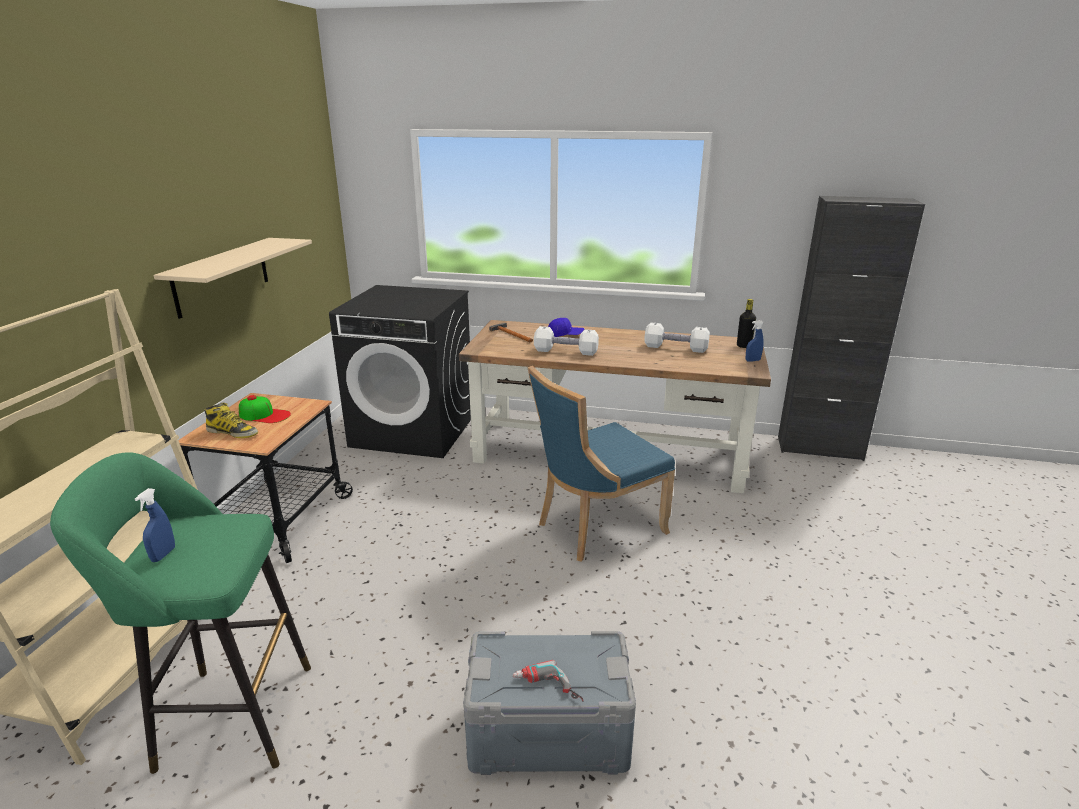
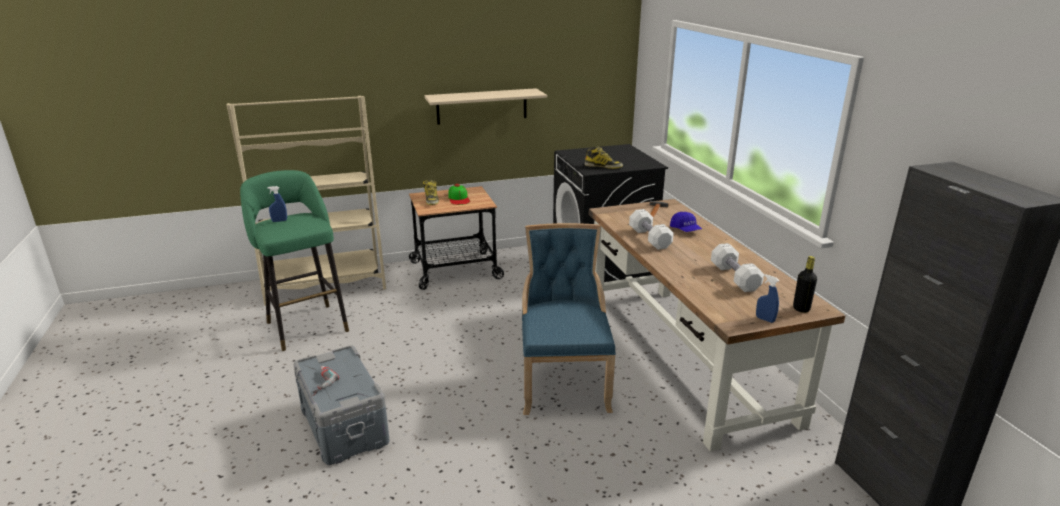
camera: 60 degrees right, 0 degrees up
(421, 307) = (603, 166): none -> boot
(595, 527) = (563, 382): blue chair -> blue chair turned 60 degrees clockwise

